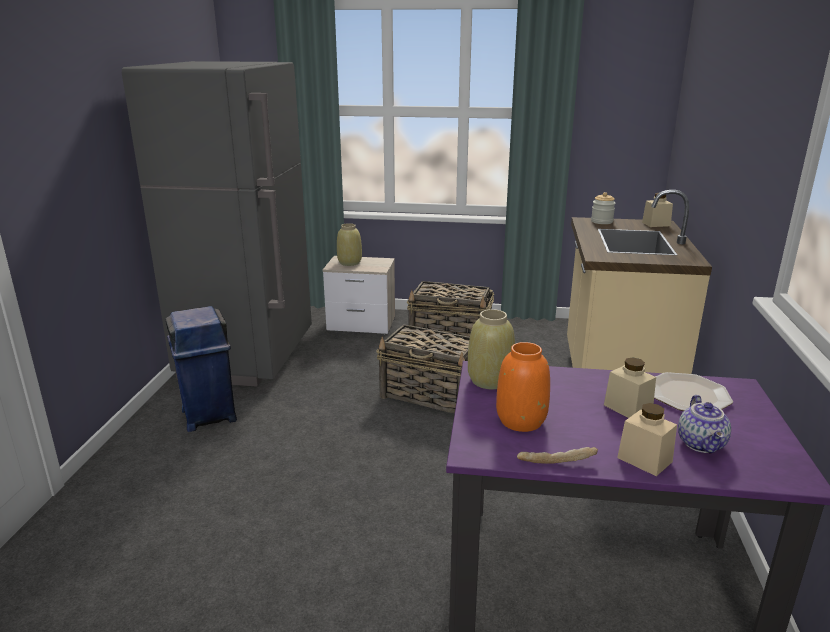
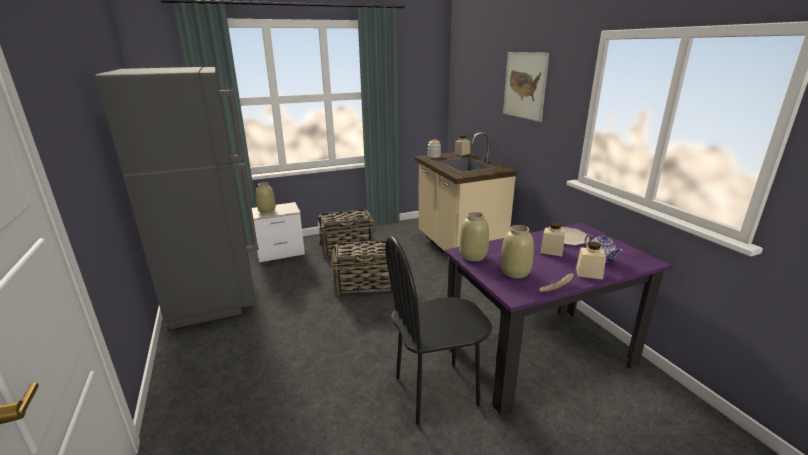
camera: 30 degrees left, 0 degrees up
(209, 415) = (221, 345): blue trash can -> none
(393, 567) = (436, 391): none -> black chair
(520, 420) = (514, 272): orange vase -> beige vase
(745, 113) = (525, 85): none -> picture

